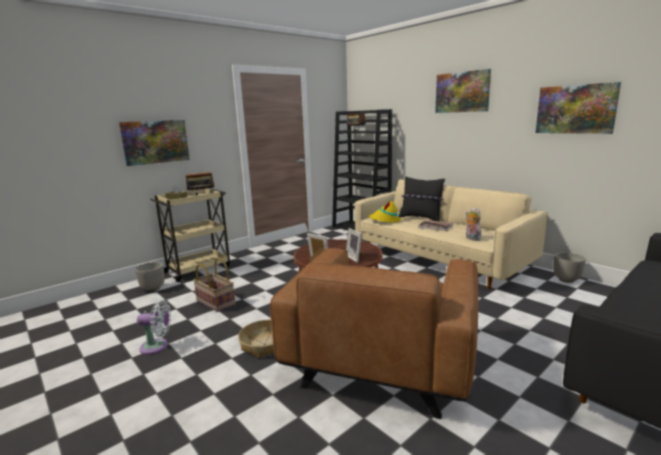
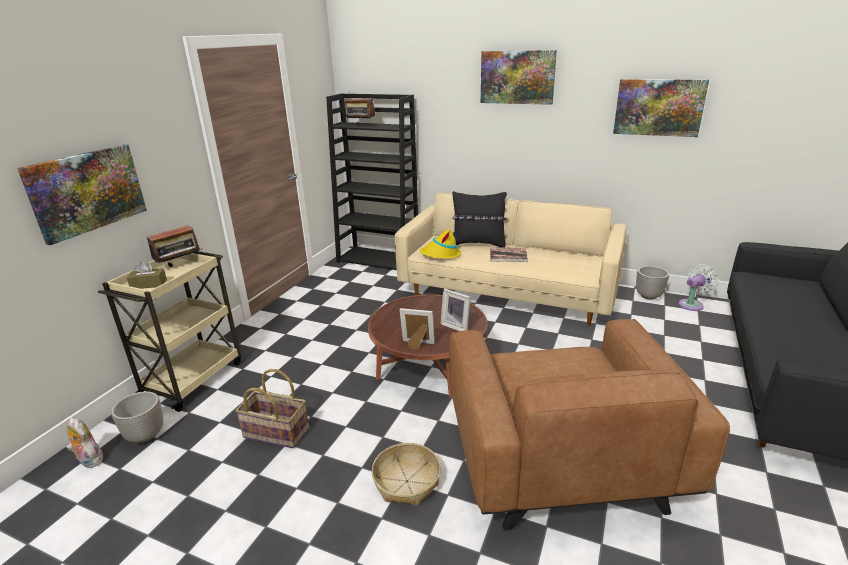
camera: 25 degrees left, 10 degrees up
(157, 346) = (254, 538): white fan -> white fan (692, 304)
(471, 238) = (563, 270): plush toy -> plush toy (89, 460)

